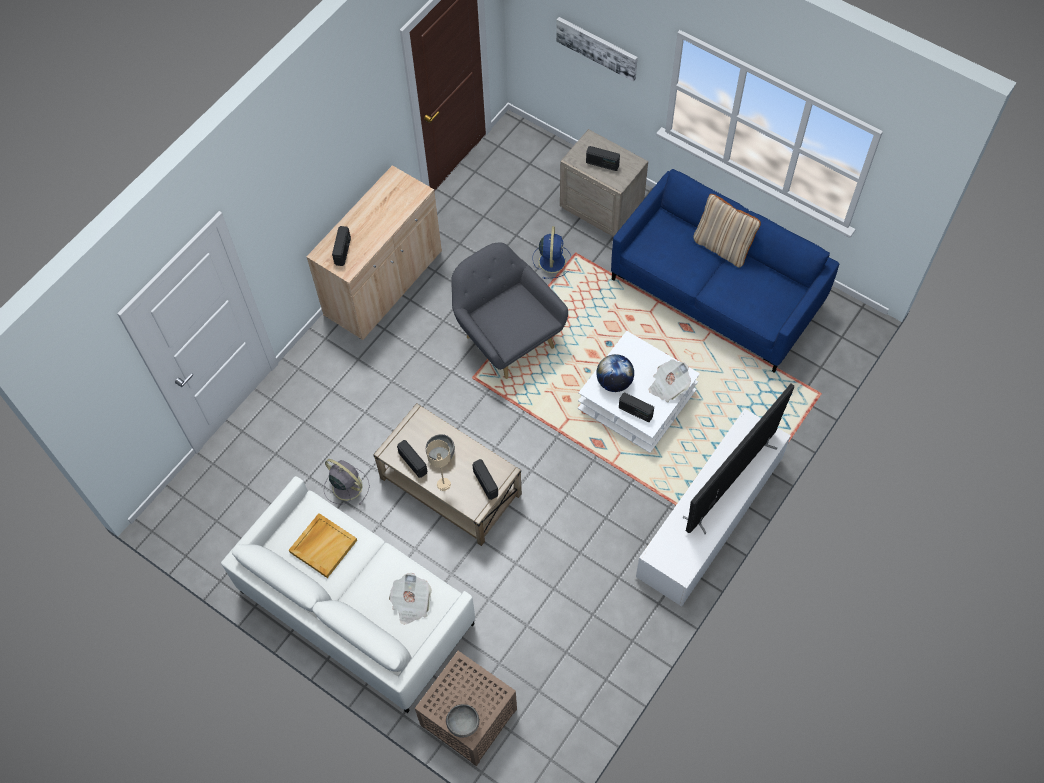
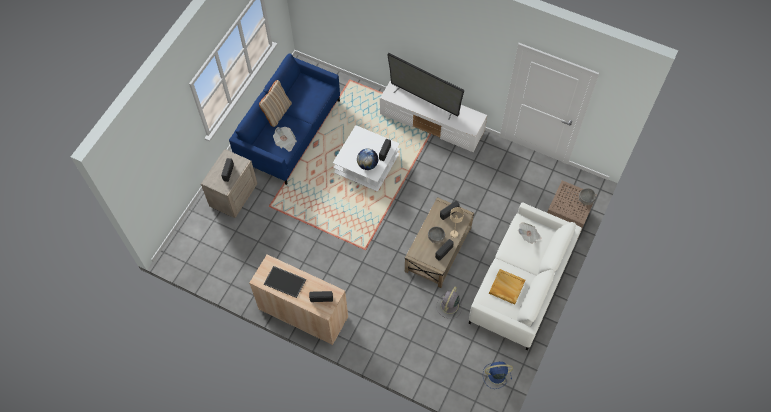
camera: 100 degrees left, 0 degrees up
(382, 209) = (285, 281): none -> tray
(508, 337) = (334, 235): grey armchair -> none
(552, 260) = (275, 218): blue fan -> blue fan (495, 375)
(597, 47) = (169, 154): picture -> none
(668, 386) = (366, 138): newspaper -> newspaper (285, 142)

